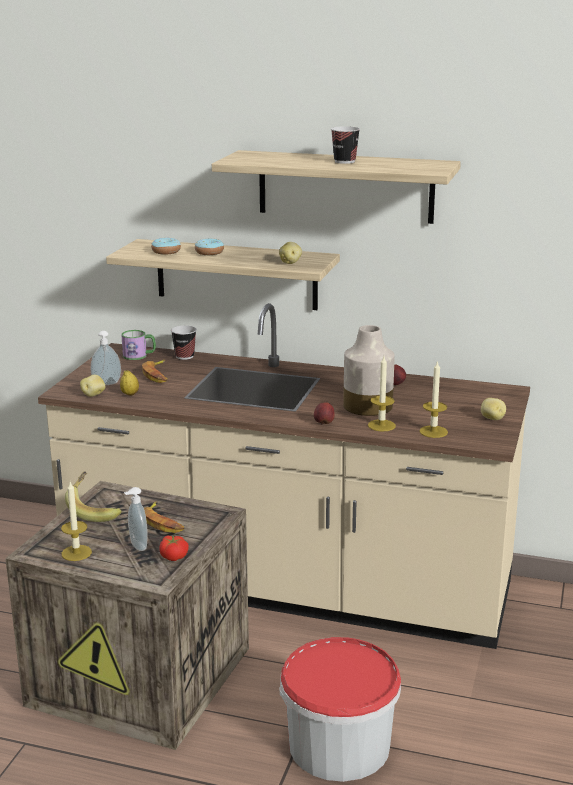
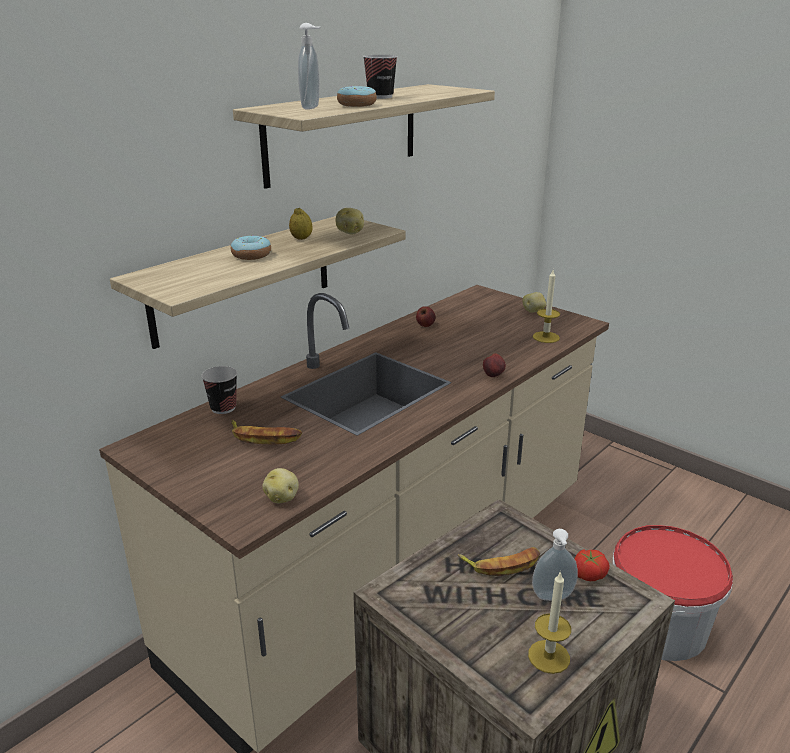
camera: 65 degrees left, 5 degrees up
(95, 510) = (437, 614): banana -> none
(107, 384) = (254, 480): soap dispenser -> soap dispenser (312, 107)
(130, 394) = (308, 469): lemon -> lemon (301, 238)
(139, 355) = (180, 437): mug -> none
(166, 251) = (210, 272): donut -> donut (356, 105)
(368, 406) = (467, 348): beige vase -> none
(381, 425) = (517, 353): candle -> none

